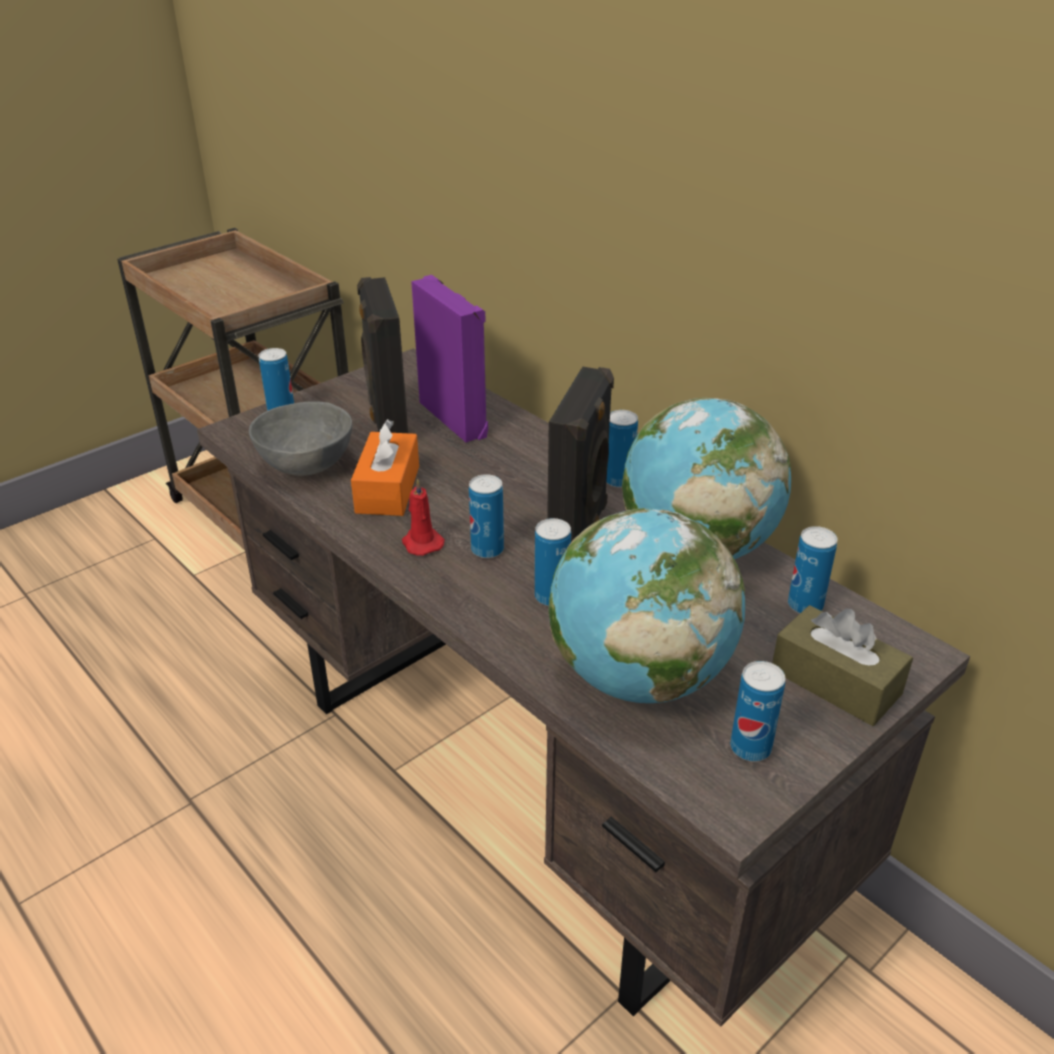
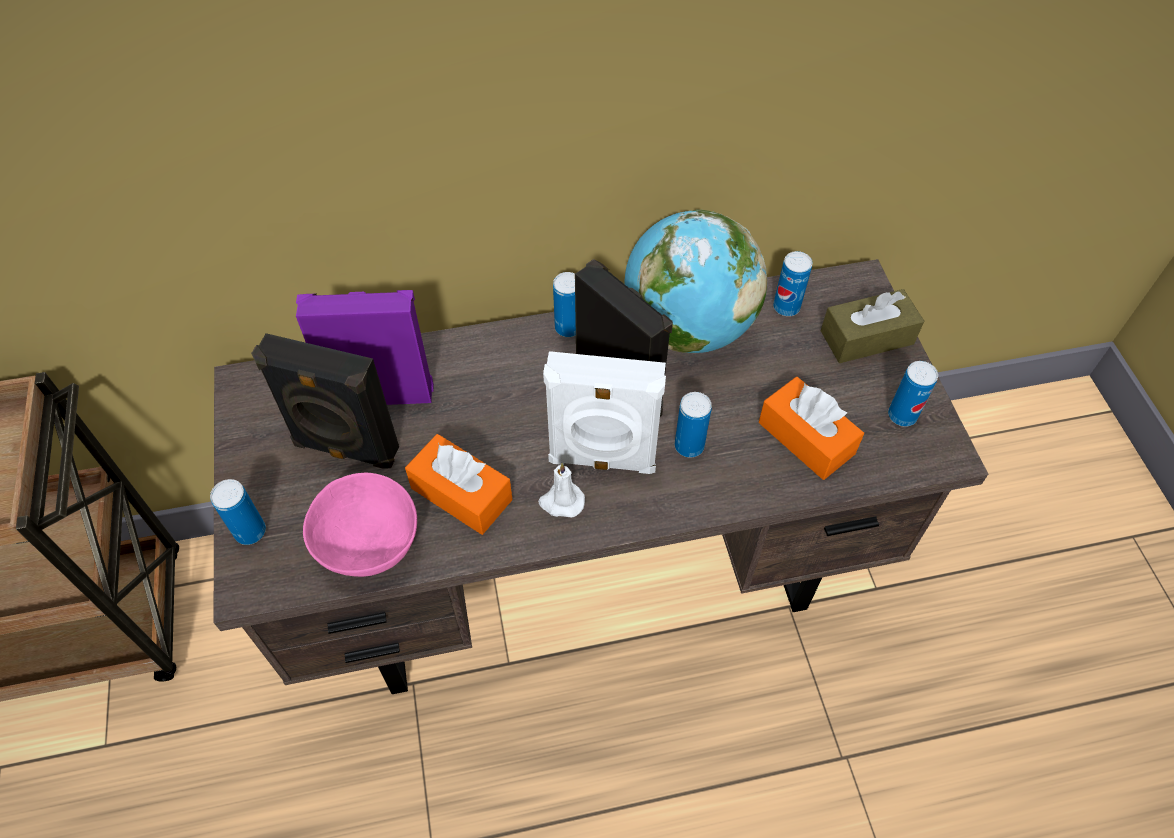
camera: 60 degrees left, 20 degrees up
(304, 466) = (369, 547): grey bowl -> pink bowl
(421, 542) = (561, 502): red candle -> white candle
(487, 550) = (602, 460): can -> white speaker
(639, 676) = (806, 438): globe -> orange tissue box

